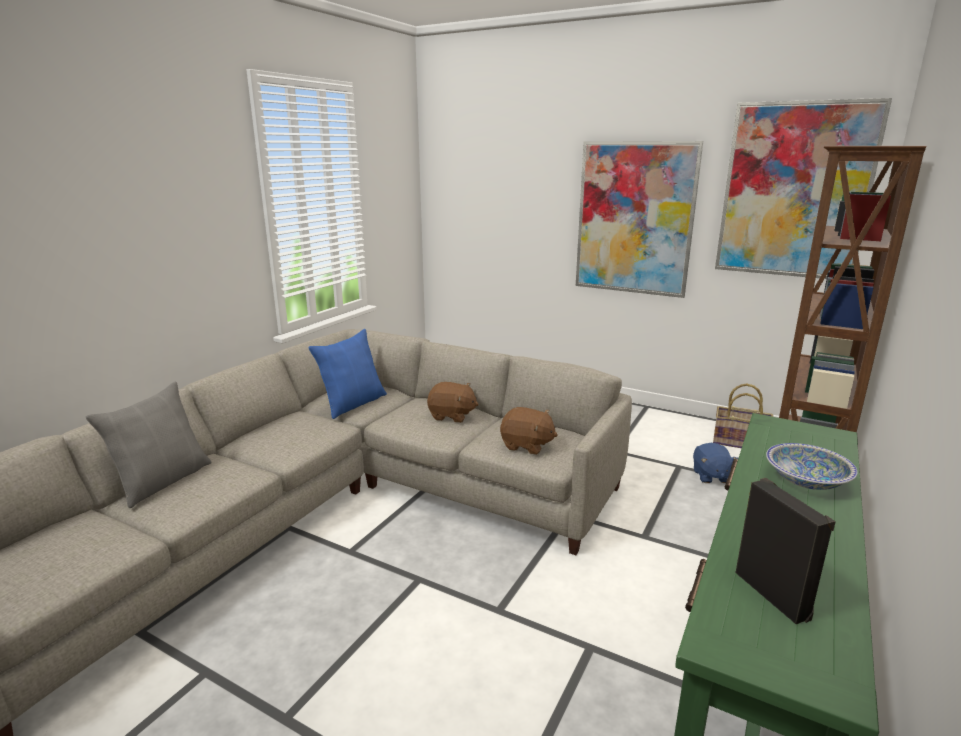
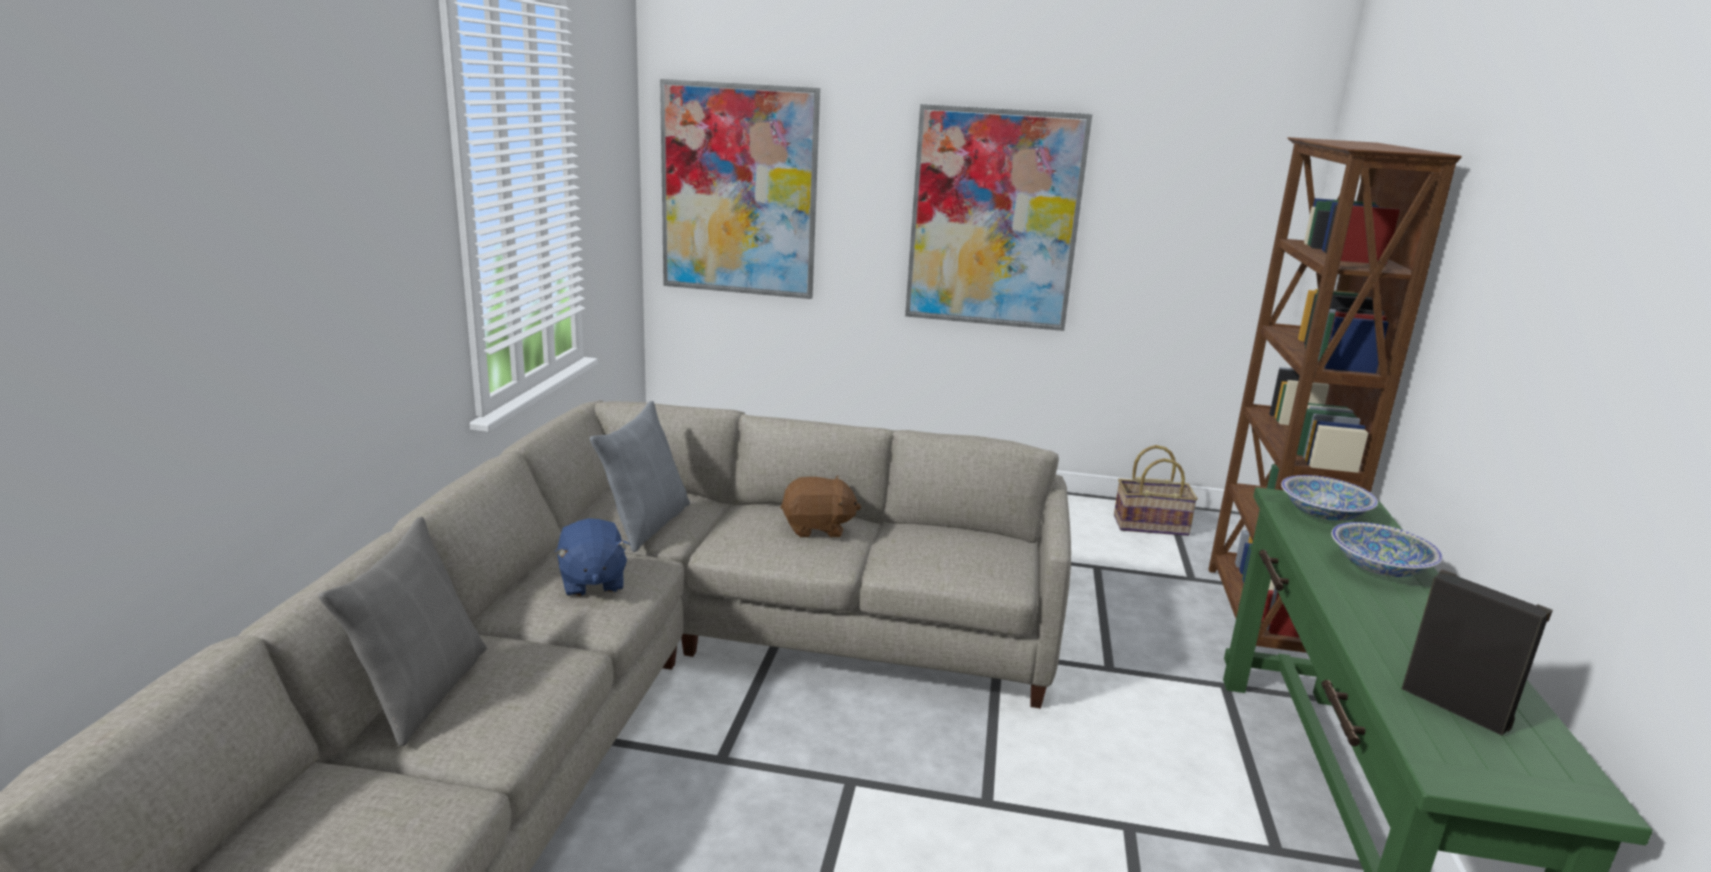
camera: 20 degrees left, 0 degrees up
(352, 404) = (645, 524): blue pillow -> grey pillow
(527, 445) = (958, 561): brown plush toy -> none
(711, 476) = (1142, 575): blue plush toy -> blue plush toy (592, 582)
(794, 437) = (1323, 514): none -> bowl
(795, 191) = (1210, 187): picture -> picture (739, 191)

